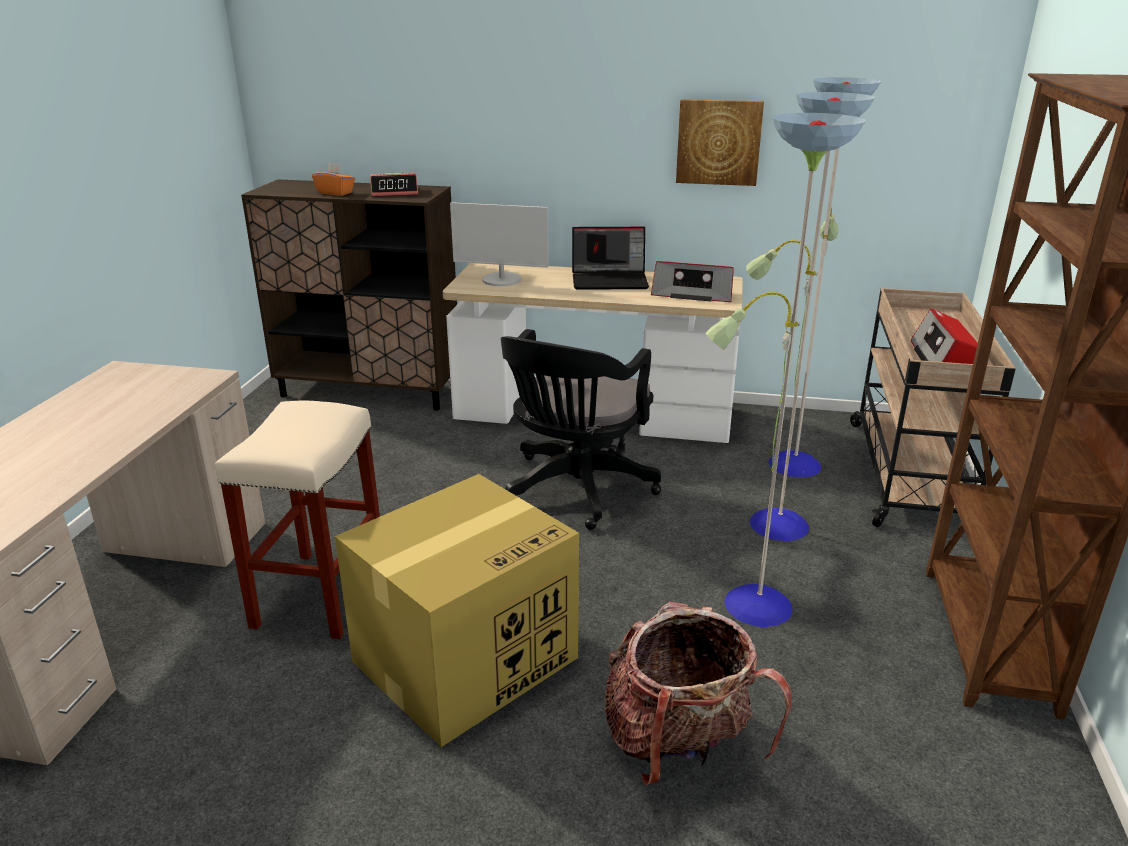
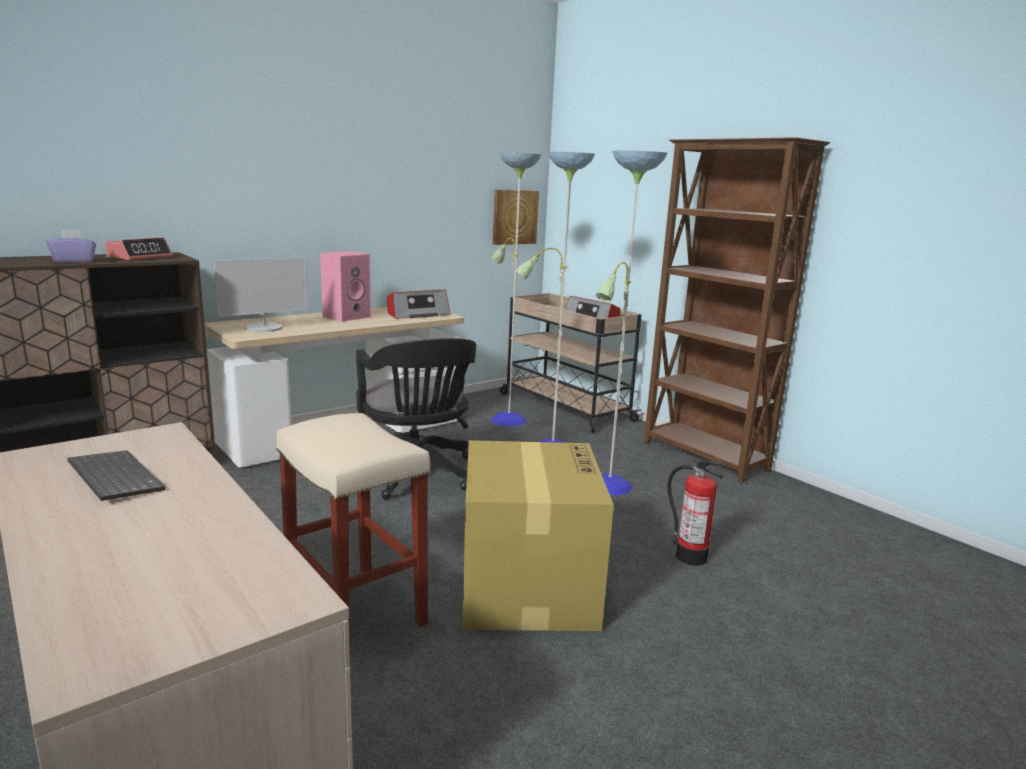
camera: 50 degrees left, 10 degrees down
(111, 406) = (112, 477): none -> keyboard
(335, 193) = (74, 261): orange tissue box -> purple tissue box
(610, 280) = (347, 316): laptop -> pink speaker
(679, 746) = (691, 557): backpack -> fire extinguisher
(718, 142) = (397, 205): picture -> picture (514, 217)

